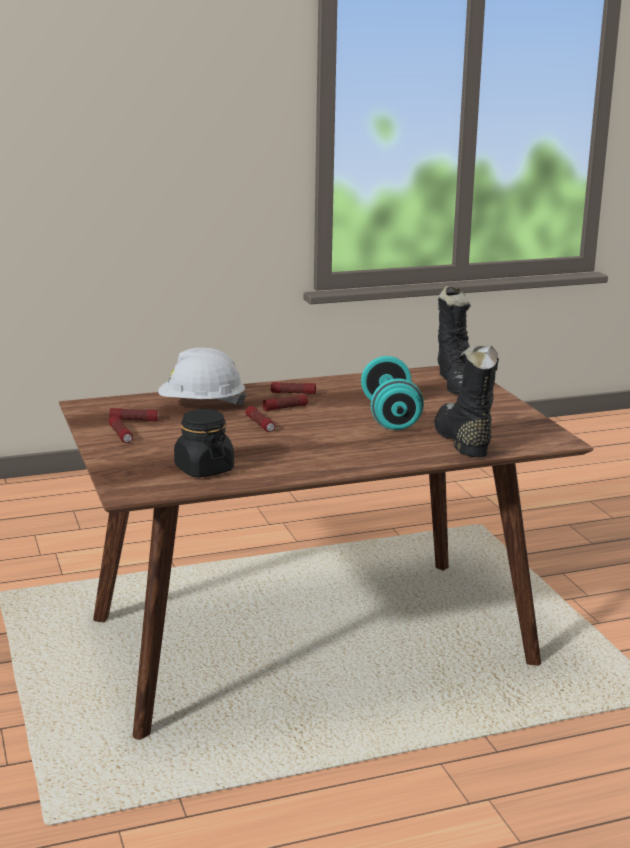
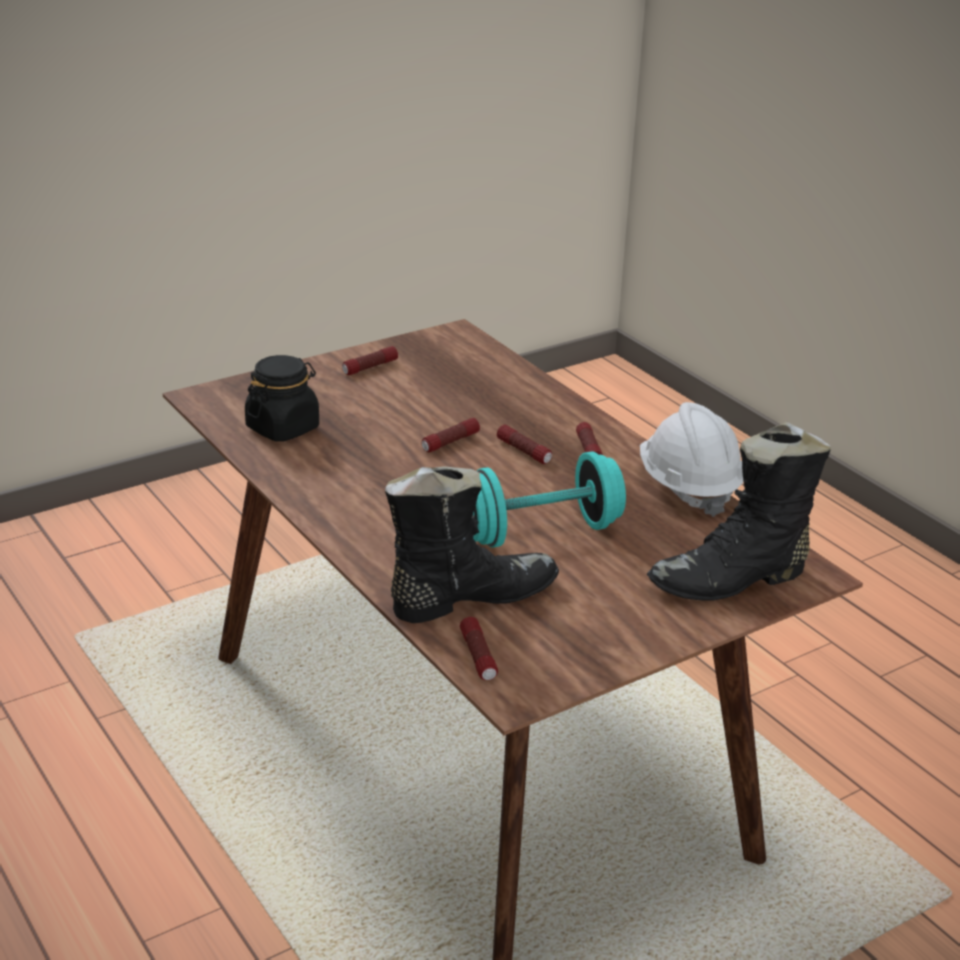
camera: 75 degrees right, 10 degrees up
(134, 420) = (422, 367): flashlight -> flashlight (478, 657)
(201, 405) = (498, 397): white hard hat -> white hard hat (688, 487)

